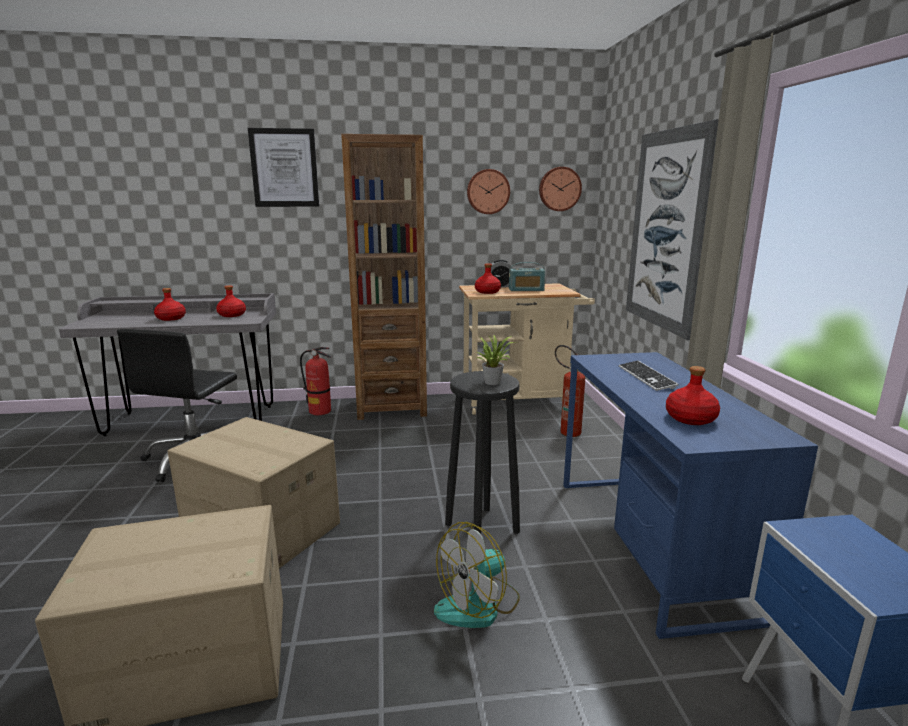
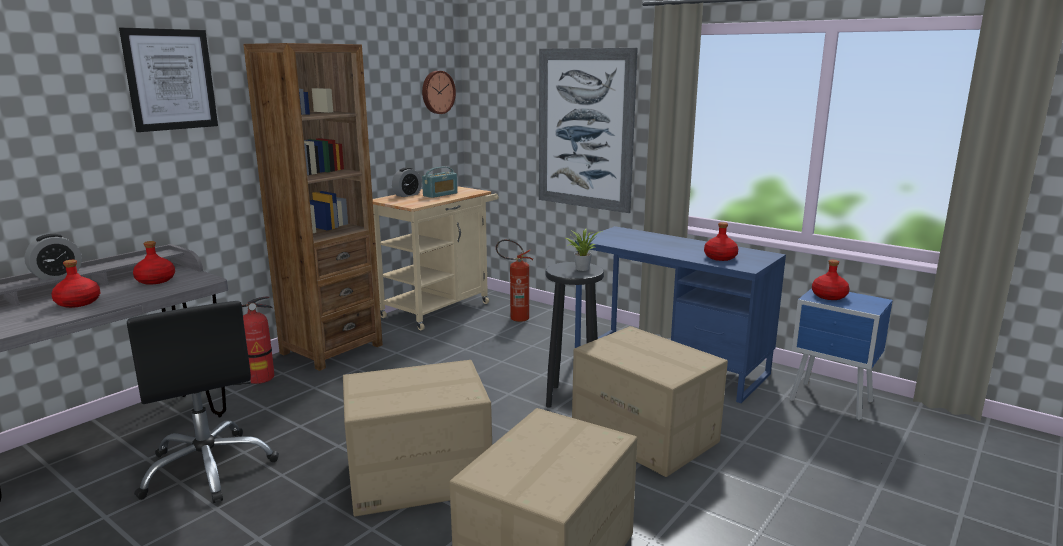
camera: 45 degrees left, 0 degrees up
(184, 299) = (57, 275): none -> alarm clock
(478, 605) = (645, 435): fan -> cardboard box
(487, 292) = (415, 202): red bottle -> red bottle (829, 296)
(488, 191) = (381, 98): wall clock -> none
(646, 377) = (649, 242): keyboard -> none

